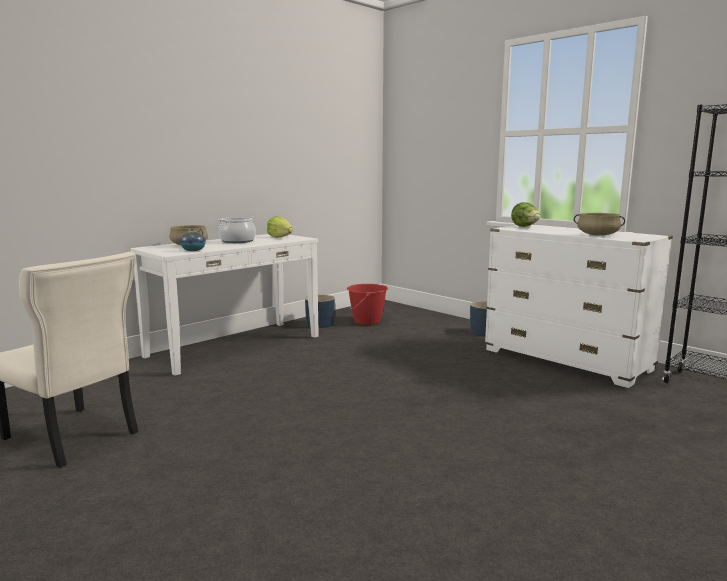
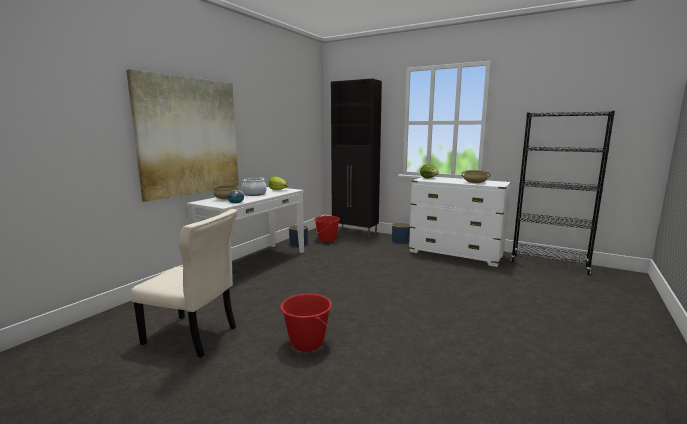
camera: 15 degrees left, 0 degrees up
(137, 151) = (189, 136): none -> picture
(216, 469) = (306, 343): none -> red bucket
(419, 314) = (355, 232): none -> black cabinet

